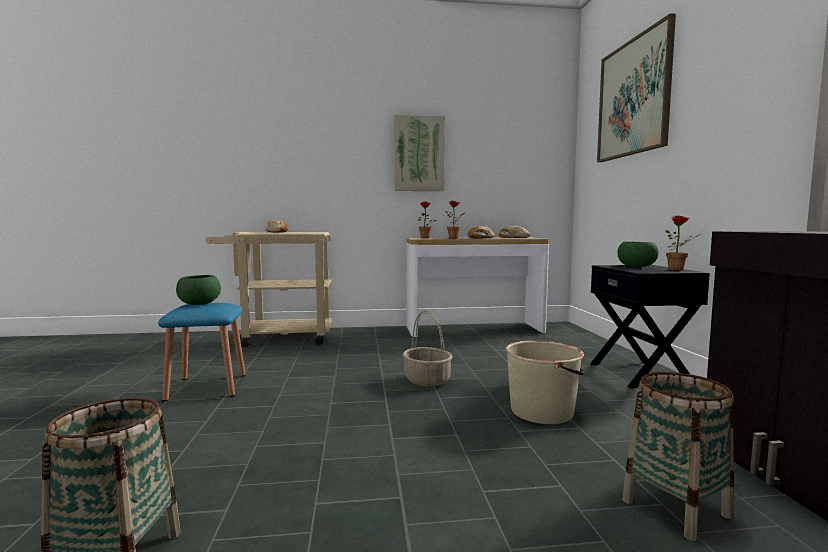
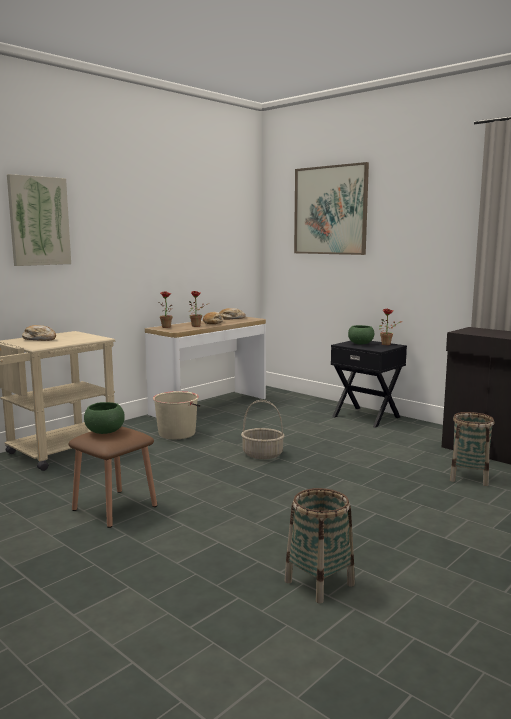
camera: 40 degrees left, 5 degrees up
(207, 387) = (114, 508): blue stool -> brown stool
(419, 154) = (150, 242): picture -> picture (39, 221)
(542, 411) = (359, 454): beige bucket -> beige bucket (177, 433)

